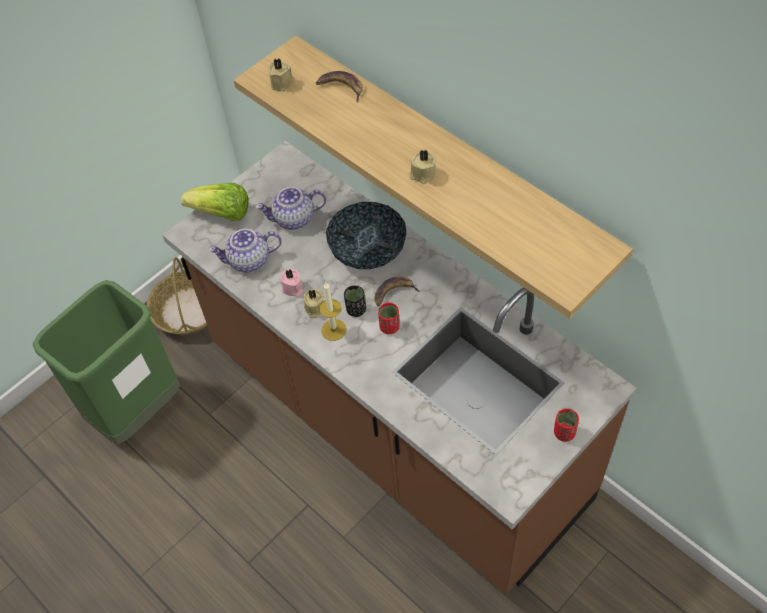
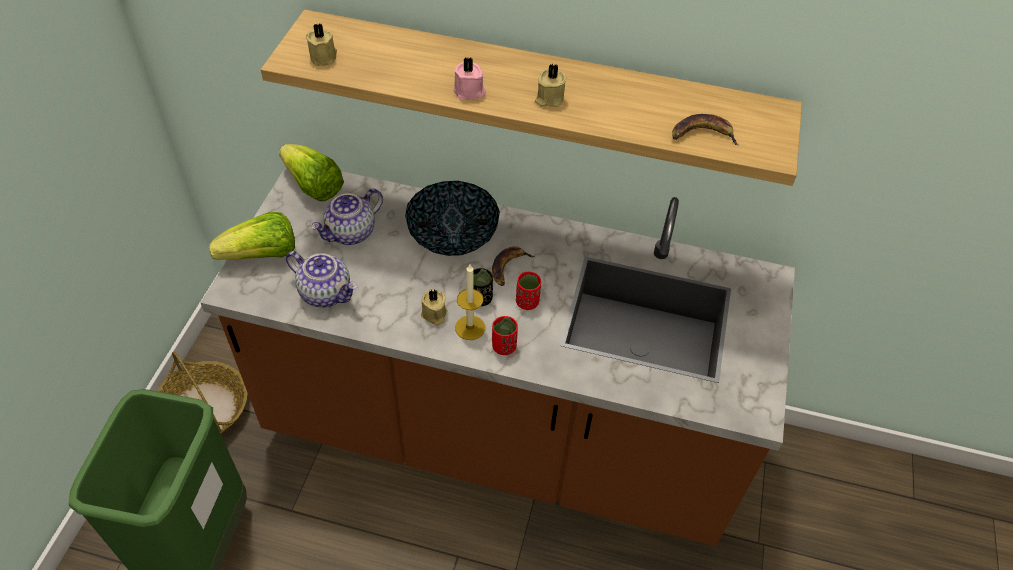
camera: 35 degrees left, 5 degrees down
(249, 261) = (326, 293): teapot -> teapot turned 105 degrees counterclockwise
(289, 169) = (313, 186): none -> lettuce
(292, 289) = (396, 303): pink candle -> pink candle (469, 92)
(341, 87) = (395, 44): banana -> banana (702, 135)
(564, 432) = (764, 334): red cup -> red cup (504, 346)

